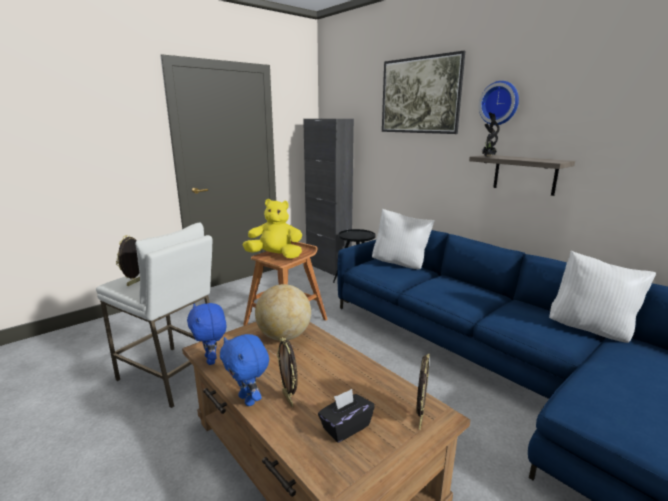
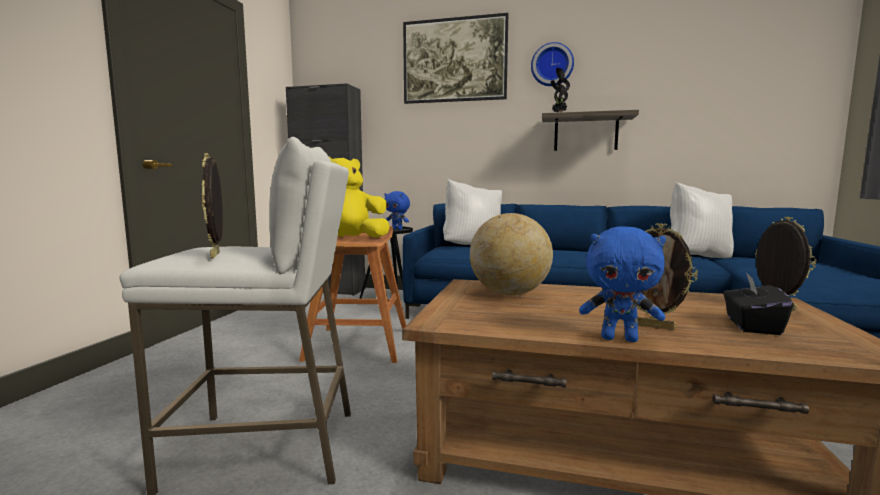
camera: 35 degrees left, 10 degrees down
(211, 360) = (479, 326): blue plush toy -> blue plush toy (397, 229)

